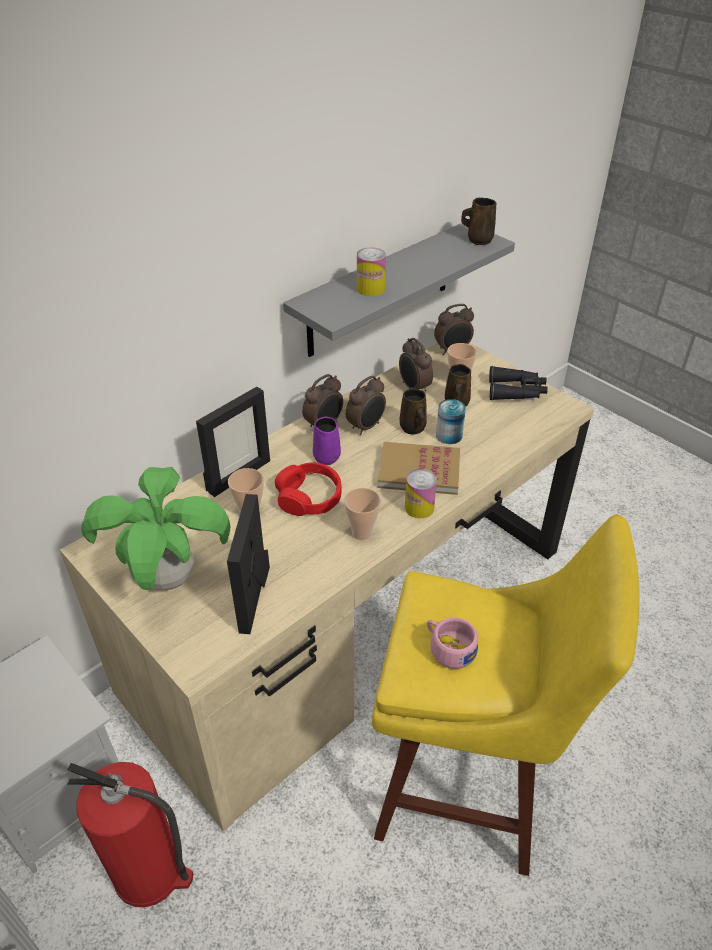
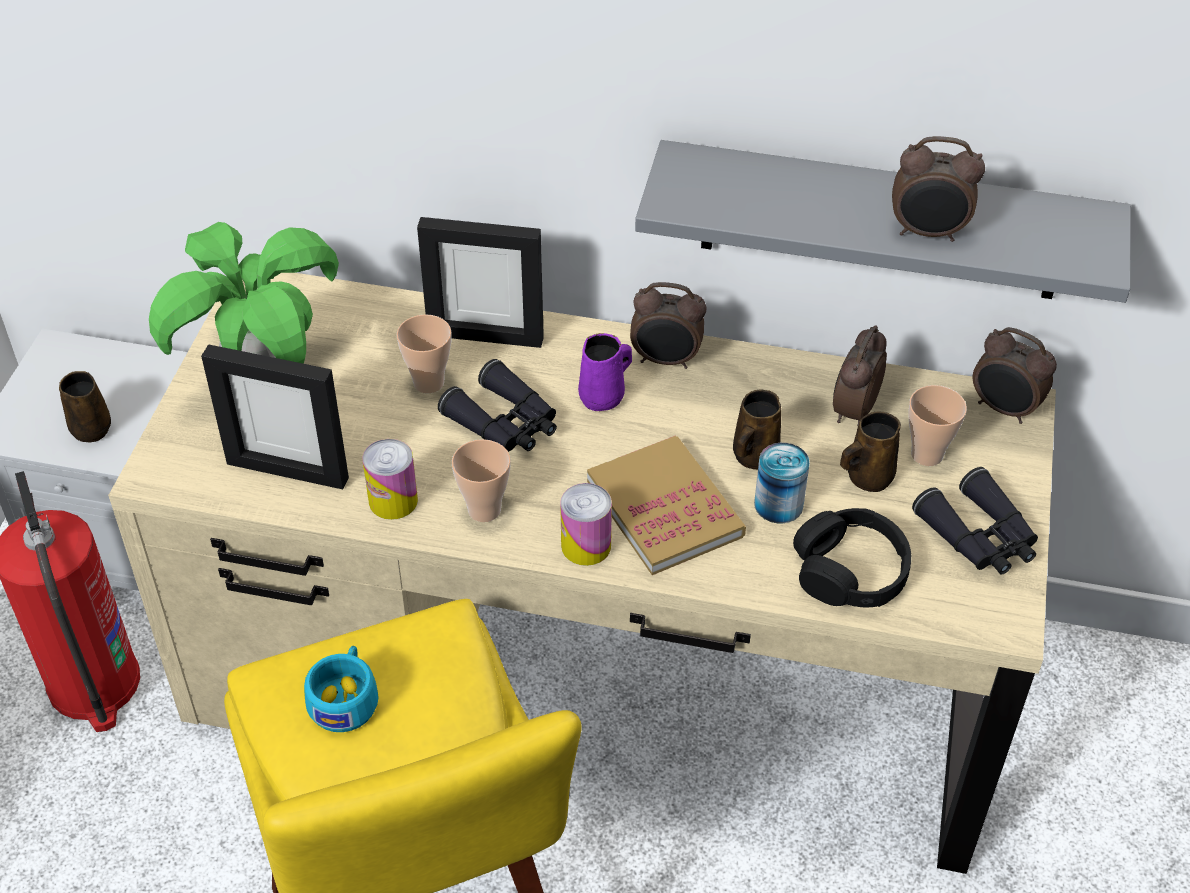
camera: 55 degrees right, 5 degrees up
(254, 599) = (288, 469): picture frame -> picture frame turned 135 degrees counterclockwise
(309, 497) = (505, 423): red headphones -> black binoculars
(366, 427) = (706, 405): alarm clock -> alarm clock (928, 233)
(370, 289) = (787, 200): can -> can (393, 500)
(448, 648) = (345, 698): pink cup -> turquoise cup
(478, 240) = (1081, 244): brown mug -> brown mug (91, 427)
(506, 434) = (850, 571): none -> black headphones

